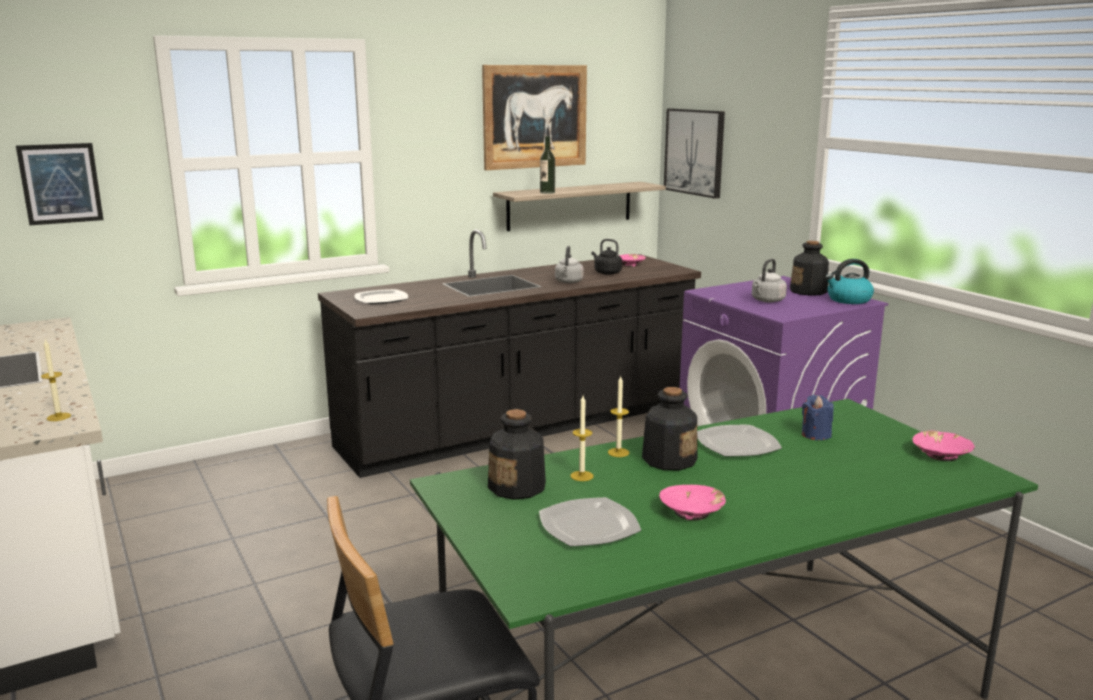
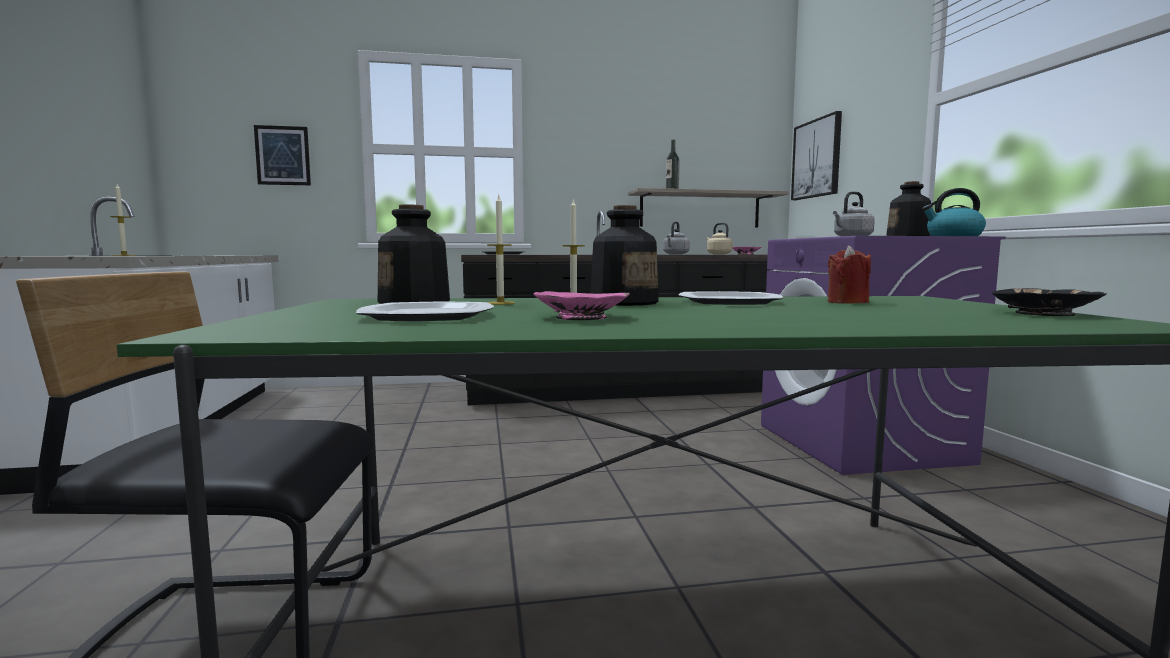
camera: 20 degrees right, 10 degrees down
(535, 116) = (668, 130): picture -> none
(606, 272) = (718, 254): black kettle -> beige kettle
(815, 435) = (847, 302): blue candle -> red candle
(942, 454) = (1045, 313): pink bowl -> black bowl

